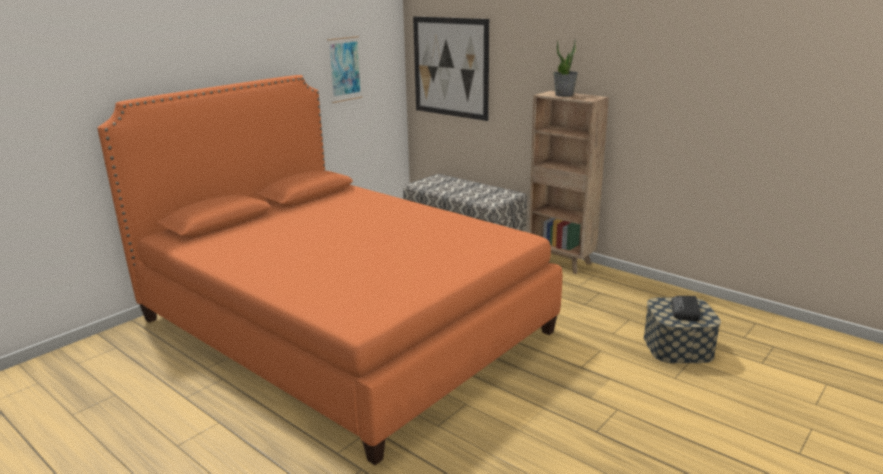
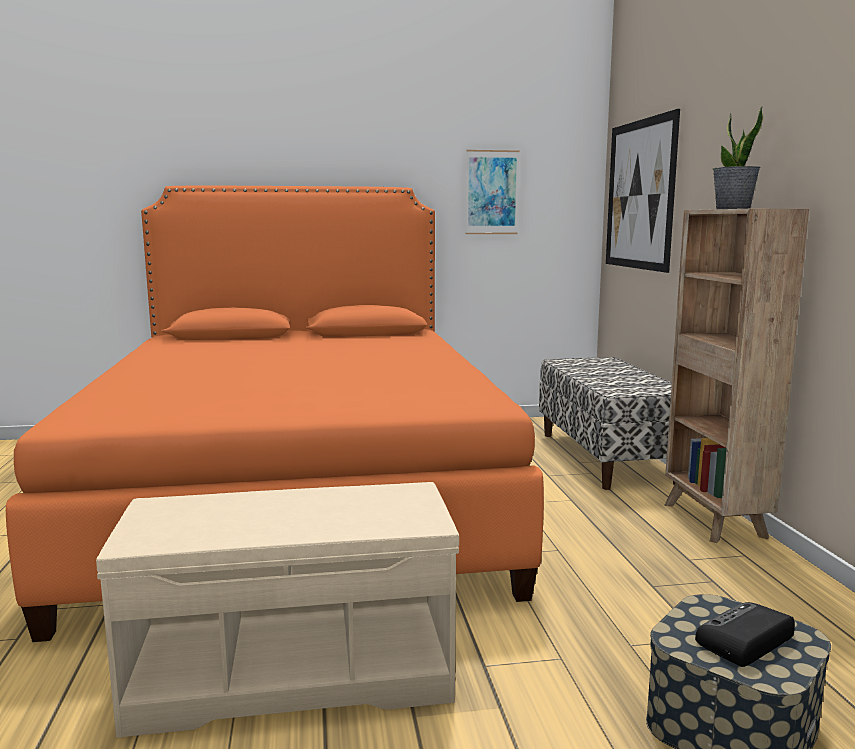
camera: 40 degrees right, 10 degrees down
(520, 407) = (295, 672): none -> beige bench

